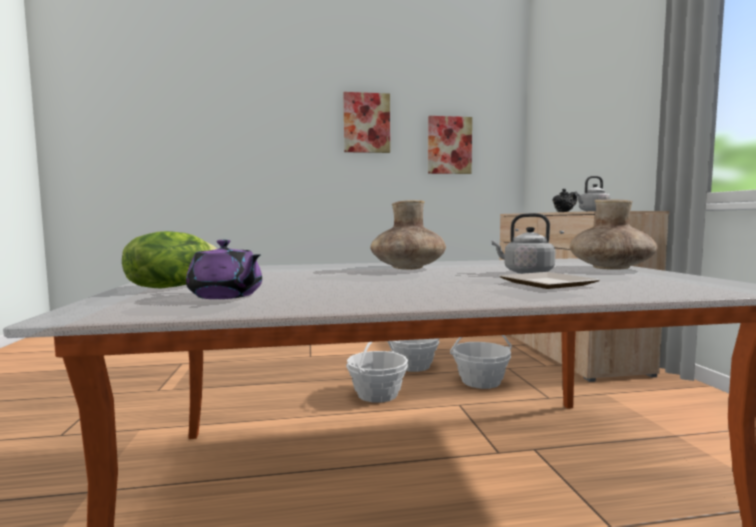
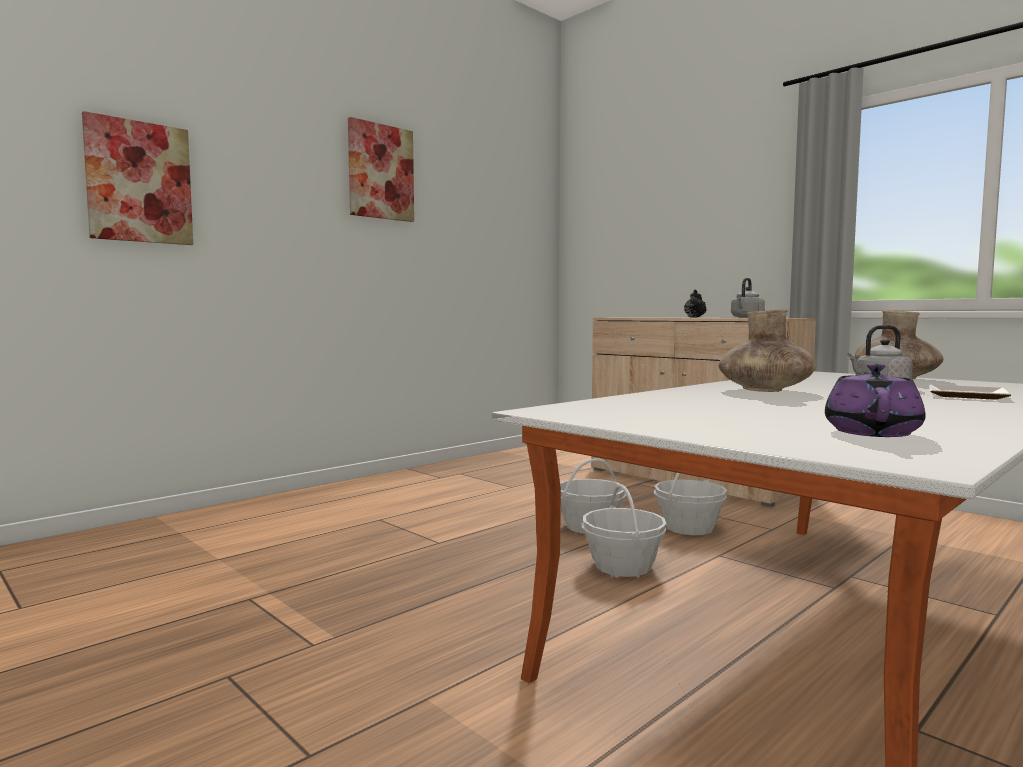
camera: 35 degrees left, 0 degrees up
(173, 286) = (742, 431): lettuce -> none
(226, 296) = (872, 432): purple teapot -> purple teapot turned 75 degrees counterclockwise
(449, 145) = (482, 218): picture -> picture (139, 182)

